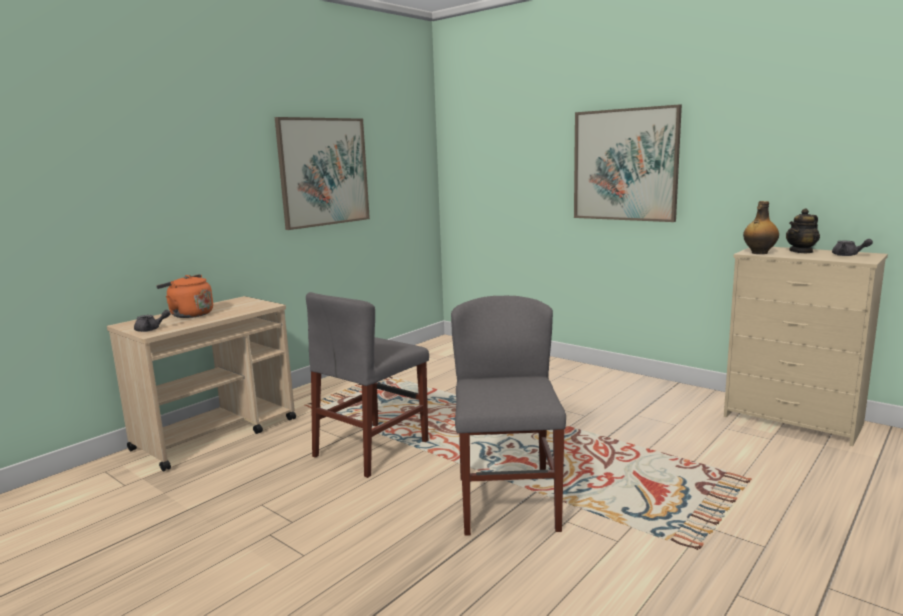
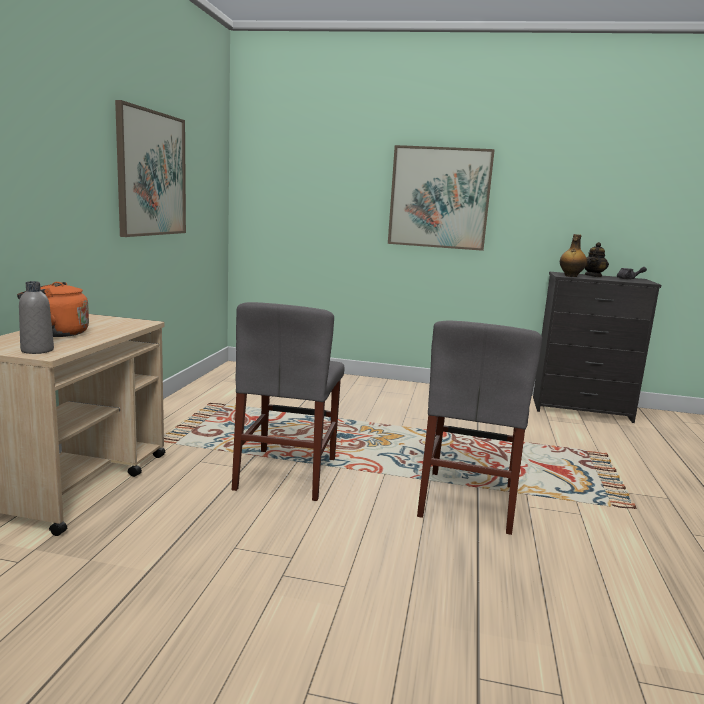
camera: 30 degrees left, 0 degrees up
(151, 329) = (37, 350): grey teapot -> grey bottle
(507, 503) = (468, 500): grey chair -> grey chair turned 135 degrees counterclockwise
(793, 420) = (582, 409): beige dresser -> black dresser

